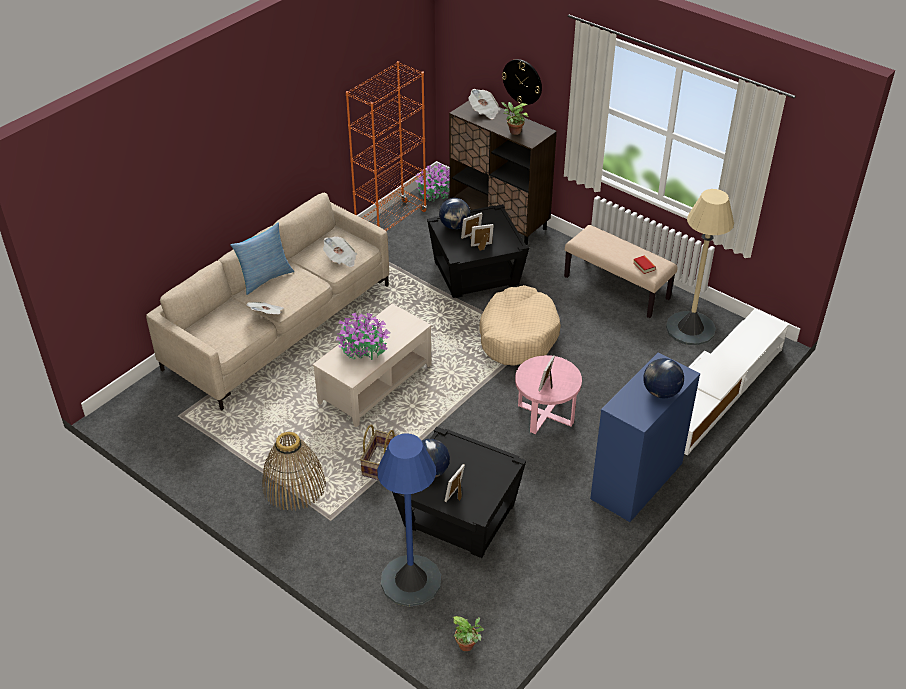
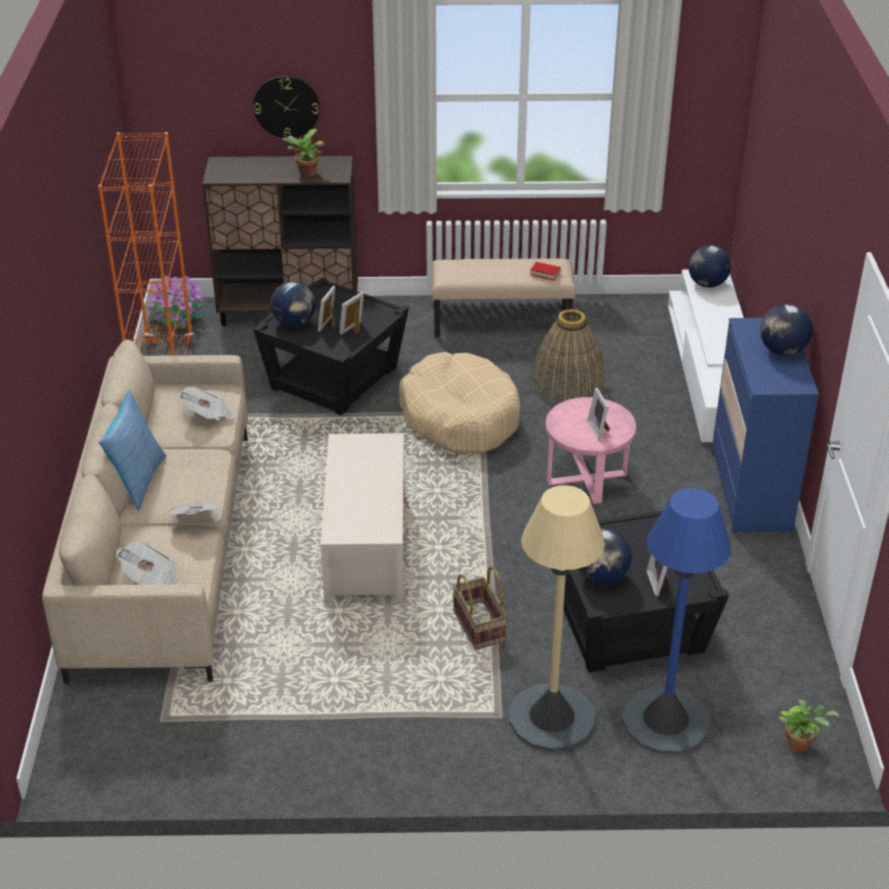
camera: 40 degrees left, 5 degrees down
(294, 486) = (412, 708): basket -> basket (567, 383)
(363, 349) = (360, 497): potted plant -> none
(484, 111) = (243, 167): newspaper -> newspaper (151, 578)
(690, 328) = (620, 327): beige floor lamp -> beige floor lamp (551, 718)
(758, 327) = (707, 284): none -> globe

